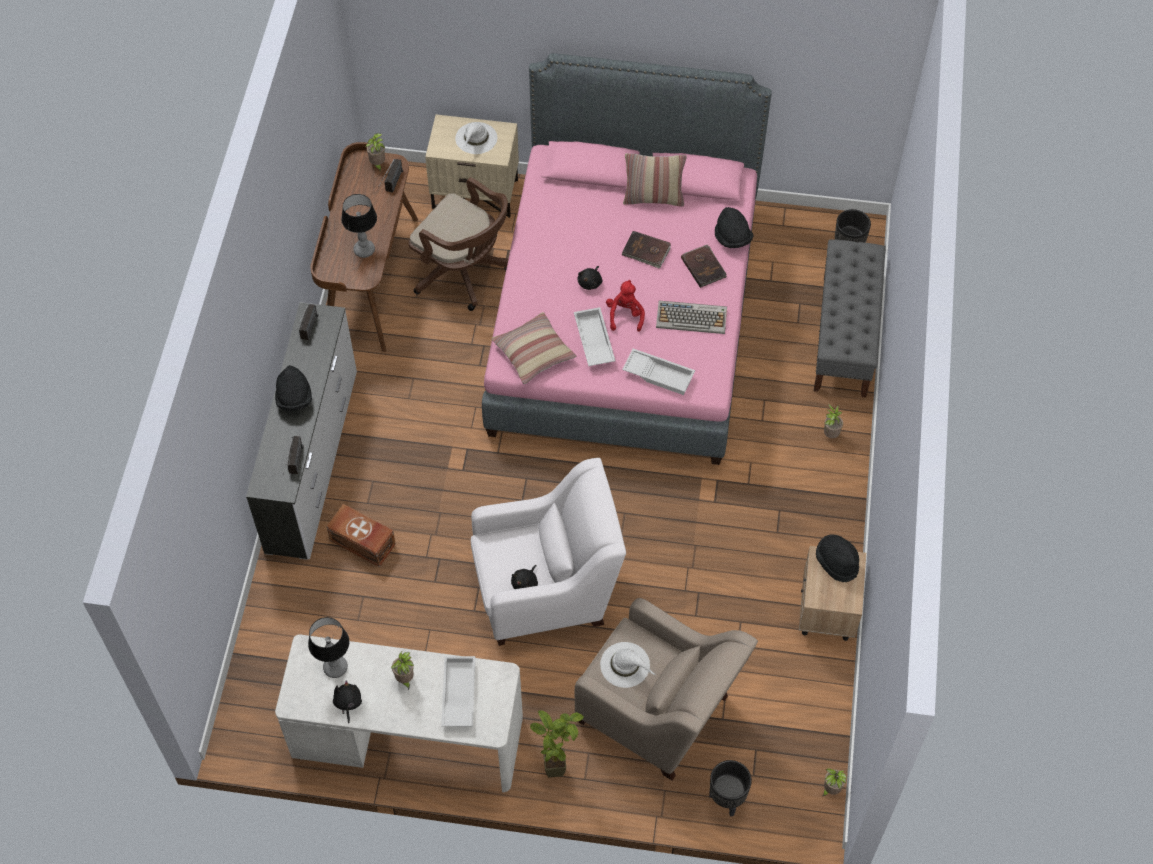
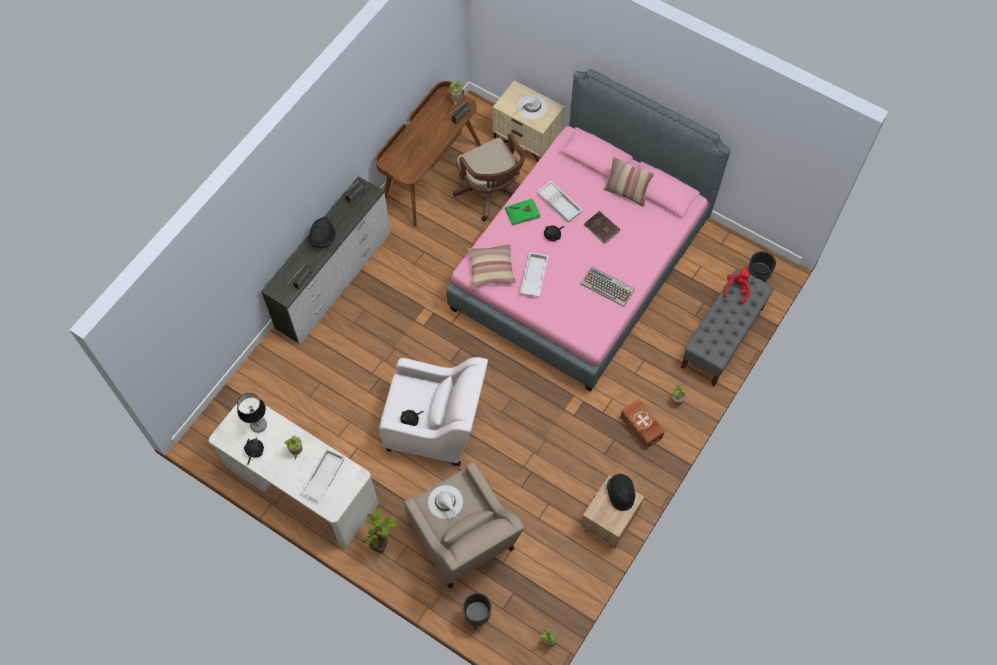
camera: 25 degrees right, 5 degrees up
(363, 543) = (337, 347): brown storage box -> brown storage box (640, 429)
(364, 249) = (418, 156): table lamp -> none
(537, 270) = (522, 213): none -> green book
(625, 315) = (564, 267): red plush toy -> red plush toy (737, 289)
(659, 374) = (565, 317): white tray -> white tray (560, 203)
(704, 267) = (634, 254): brown book -> none
(732, 238) = (665, 242): black hat -> none

